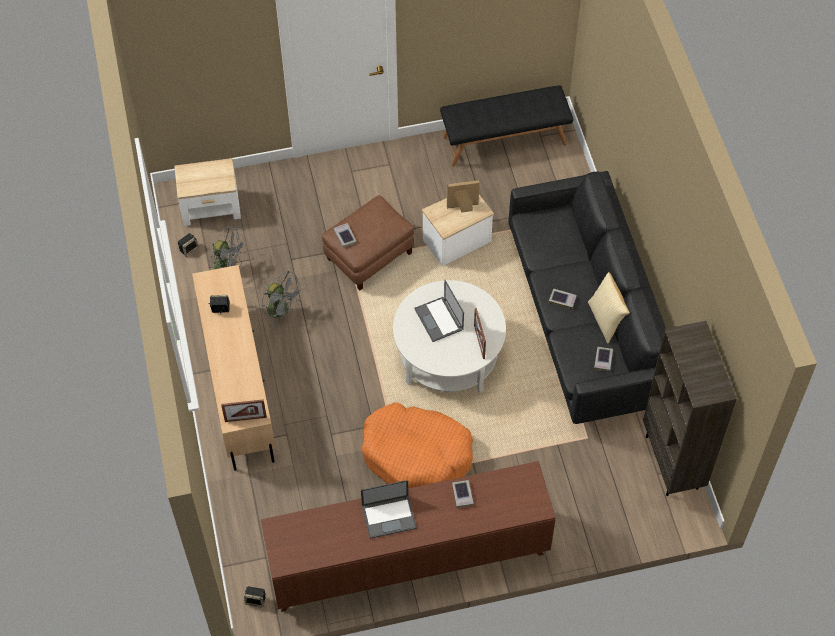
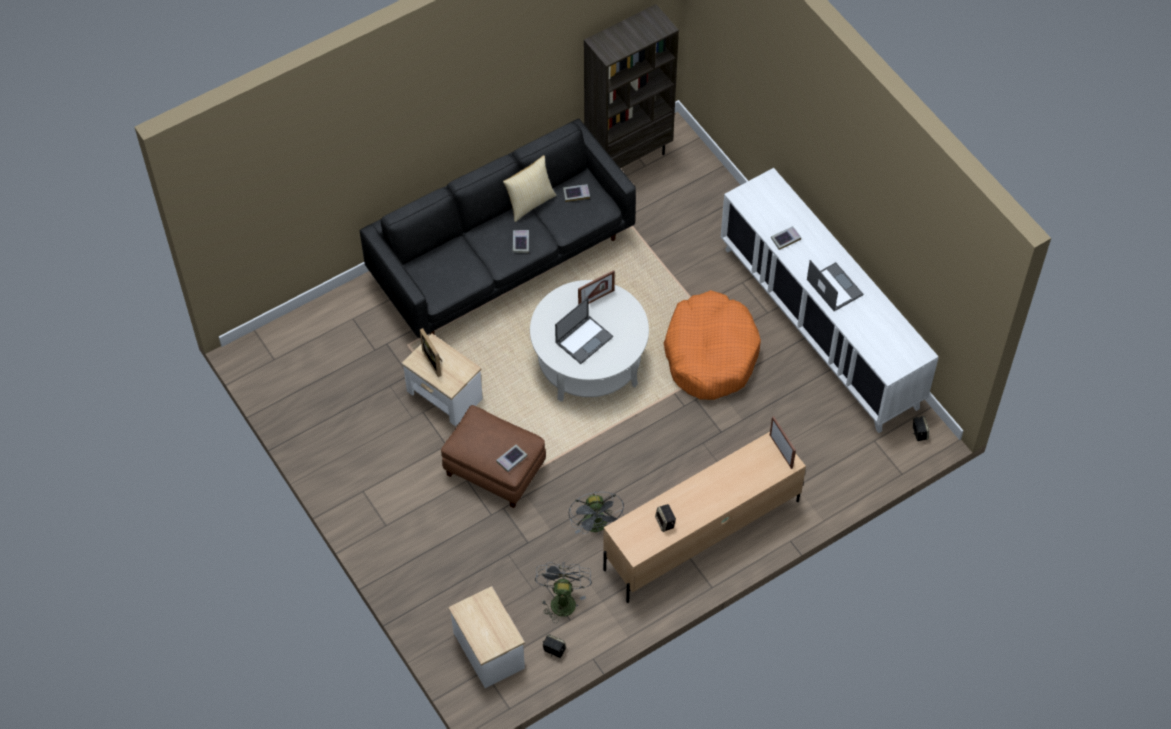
camera: 110 degrees left, 0 degrees up
(282, 311) = (597, 526): grey fan -> grey fan turned 150 degrees clockwise
(409, 560) = (820, 326): brown cabinet -> white cabinet
(504, 140) = (290, 391): black bench -> none

